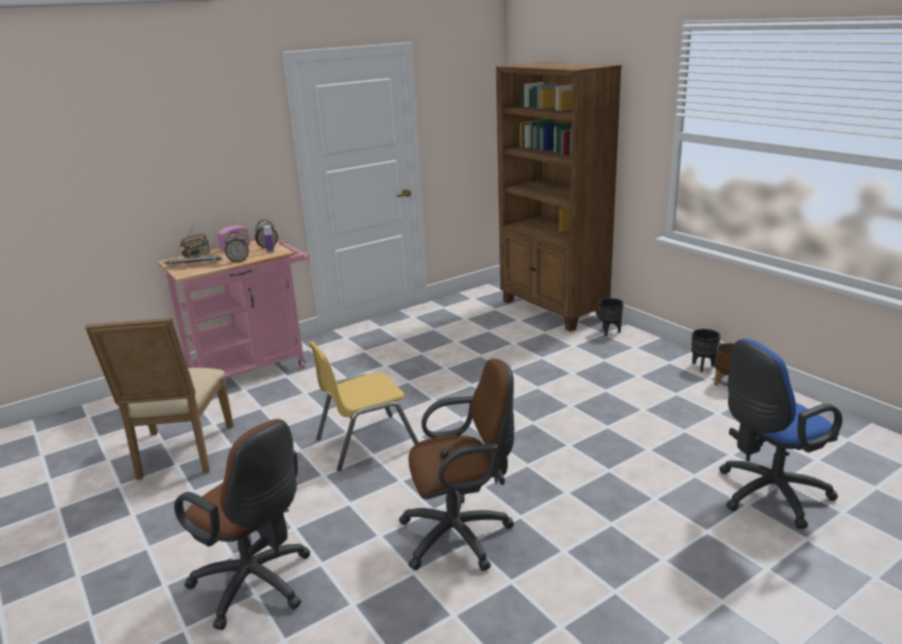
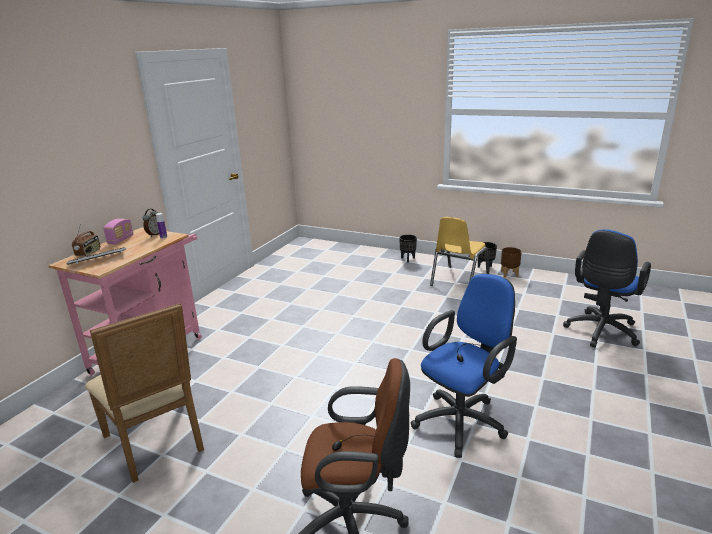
camera: 30 degrees left, 0 degrees up
(238, 261) = (143, 249): alarm clock -> none
(366, 442) = (319, 379): yellow chair -> yellow chair (458, 280)
(462, 535) = (463, 420): brown office chair -> blue office chair
(553, 310) = (354, 252): brown bookcase -> none

